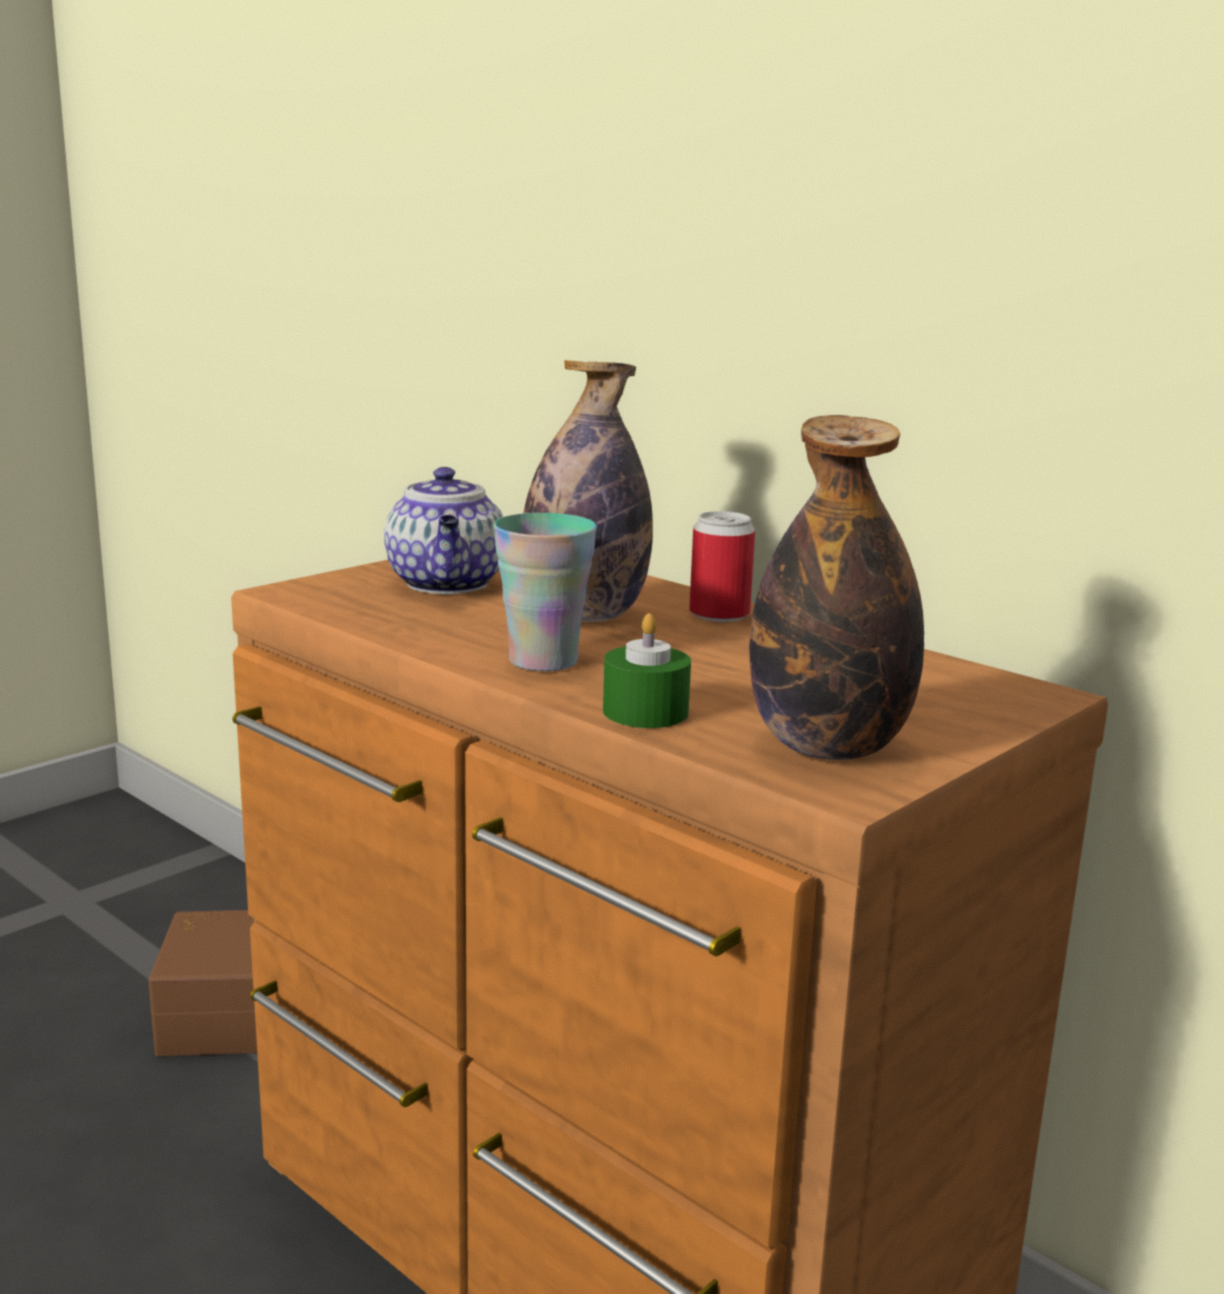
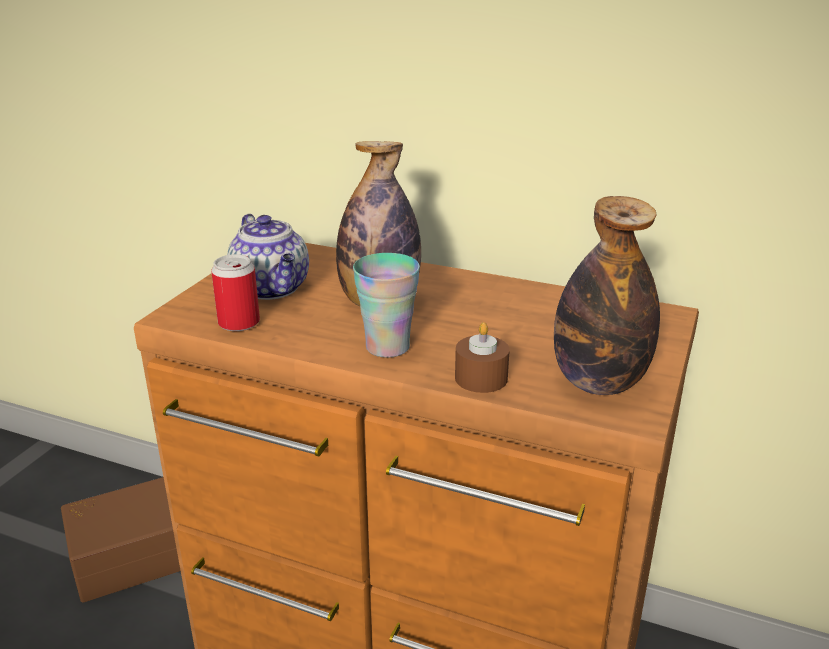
camera: 20 degrees left, 10 degrees up
(645, 712) = (481, 378): green candle -> brown candle
(719, 614) = (454, 283): can -> can (239, 323)

